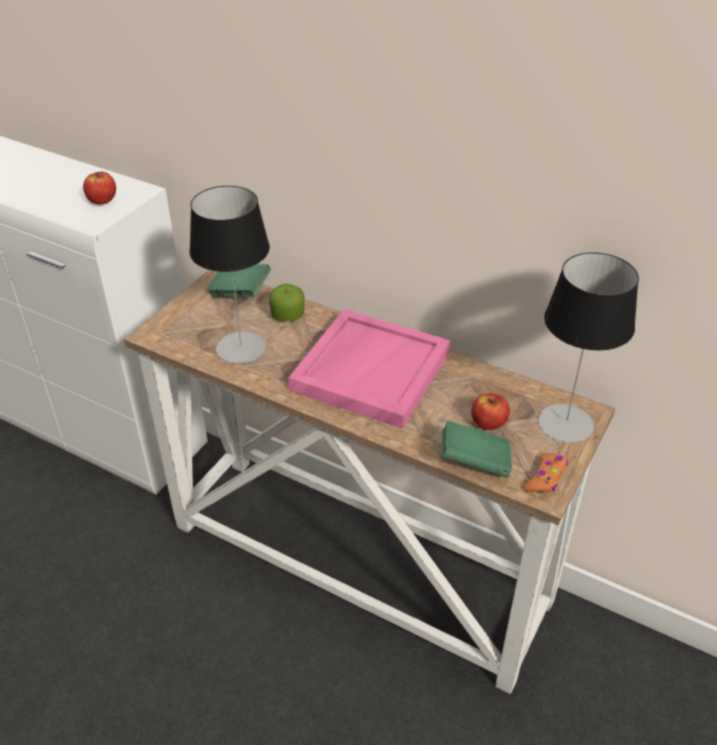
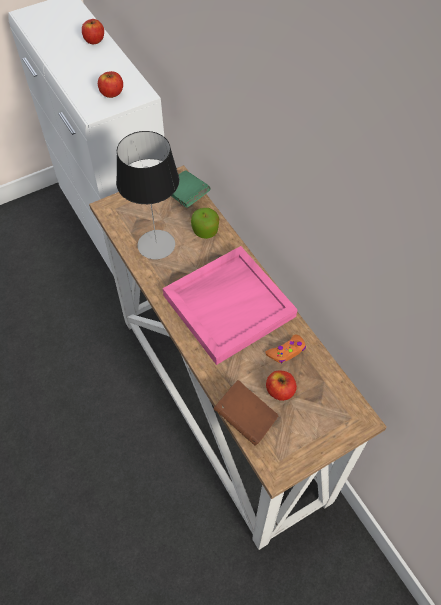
camera: 30 degrees right, 15 degrees up
(37, 161) = (94, 40): none -> apple
(474, 462) = (245, 418): green book -> brown book
(546, 478) = (286, 459): orange game controller -> orange game controller (286, 352)
(566, 423) = (337, 421): table lamp -> none

